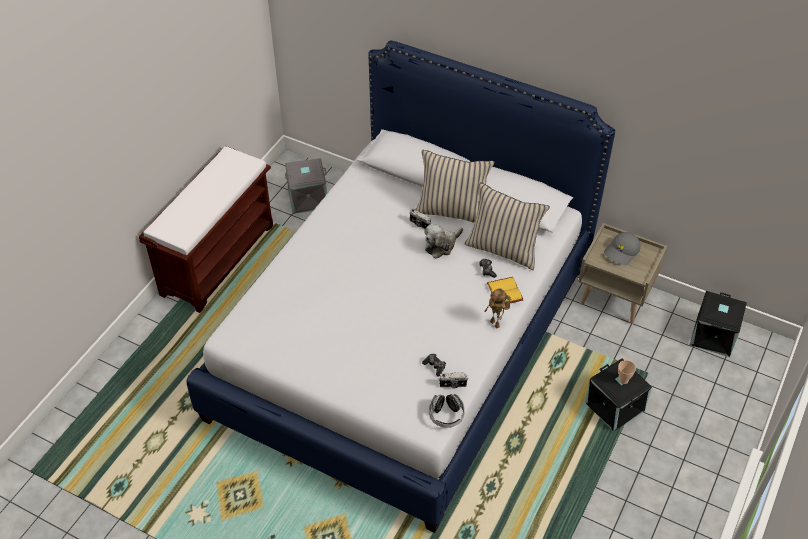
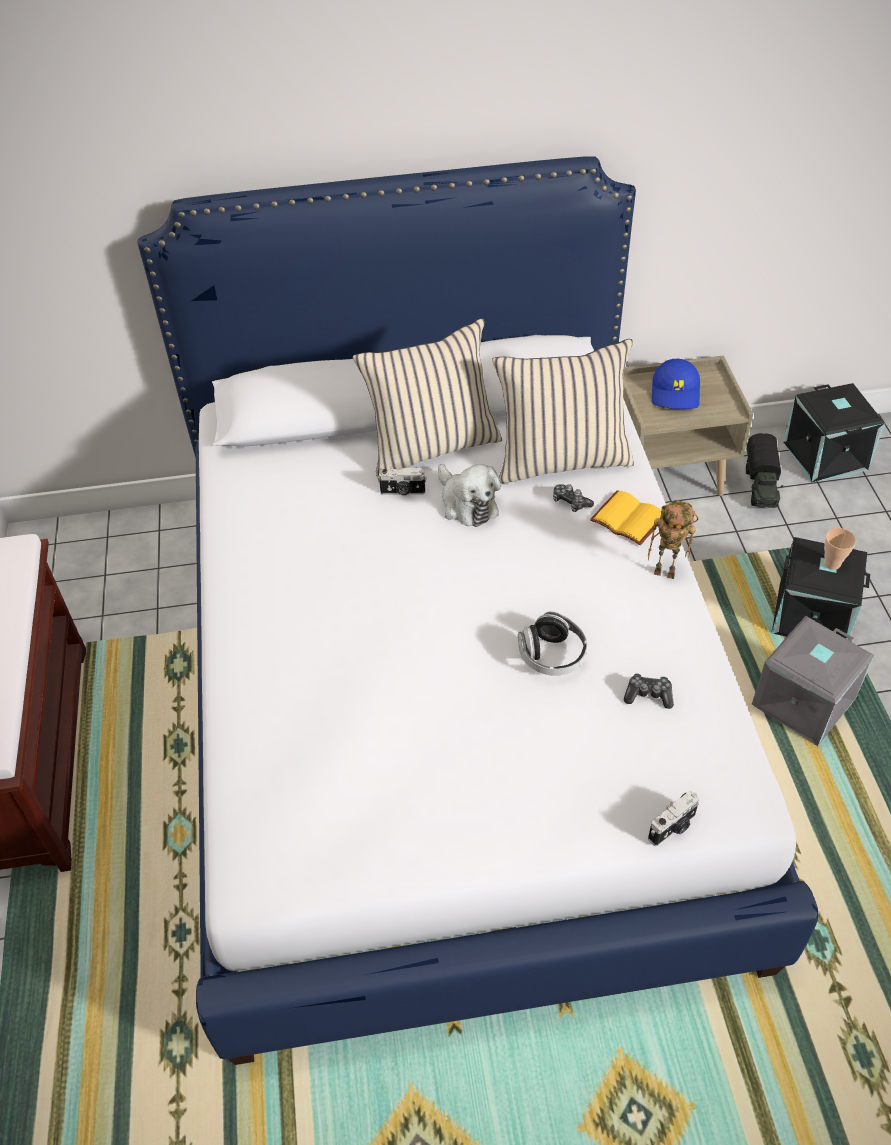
camera: 35 degrees left, 0 degrees up
(308, 198) = (109, 575): grey storage box -> grey storage box (802, 701)
(441, 245) = (467, 503): plush toy -> plush toy turned 45 degrees counterclockwise
(446, 415) = (748, 764): headphones -> headphones (552, 655)
(453, 385) = (706, 708): camera -> camera (673, 828)
(622, 252) = (676, 393): grey cap -> blue cap
(659, 331) = (761, 485): none -> toy truck

